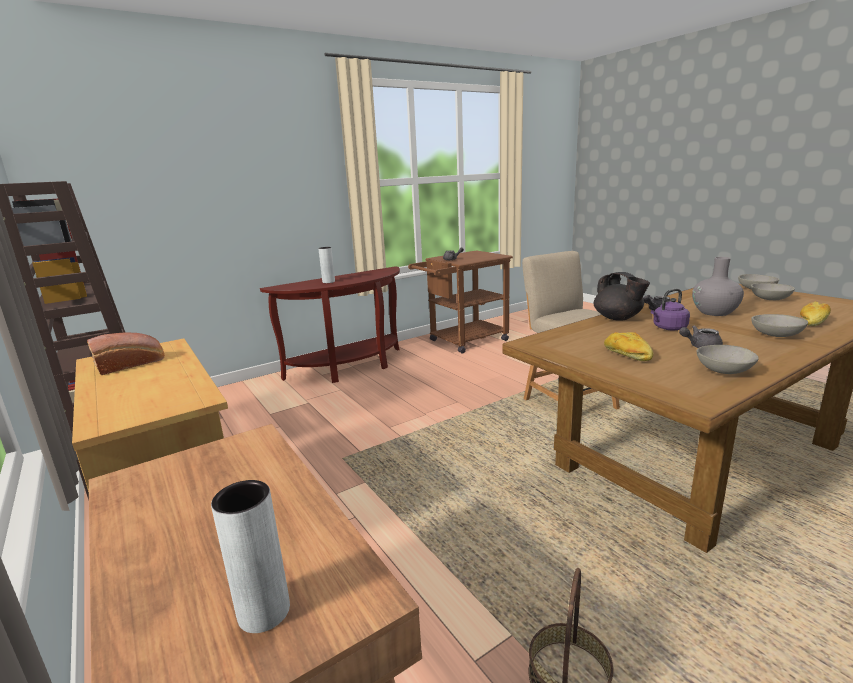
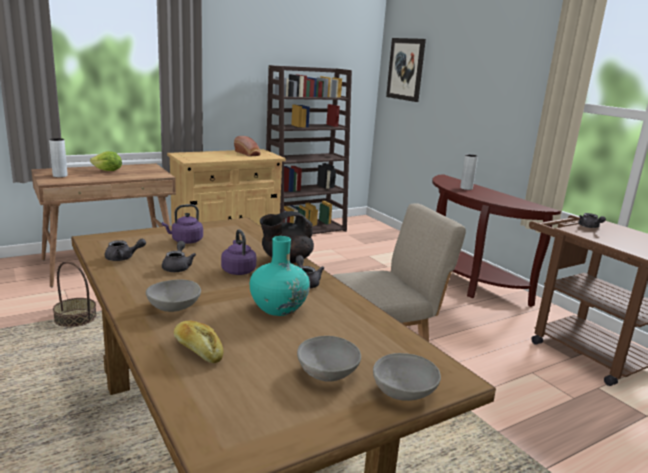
camera: 90 degrees right, 0 degrees up
(95, 177) = (406, 69): none -> picture
(194, 529) = (108, 171): none -> lettuce
(627, 355) = (185, 241): bread -> purple kettle
(714, 312) = (278, 308): grey vase -> turquoise vase
(723, 371) = (123, 258): grey bowl -> grey teapot

